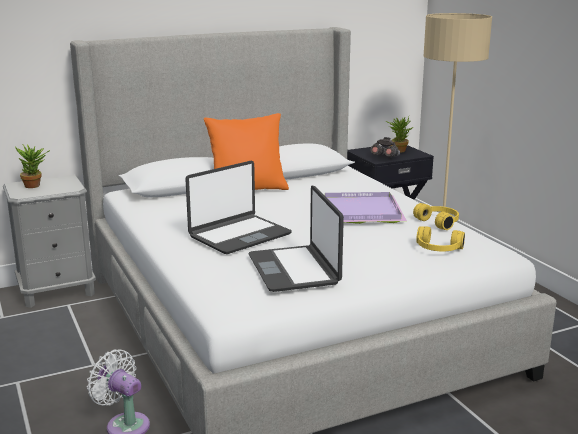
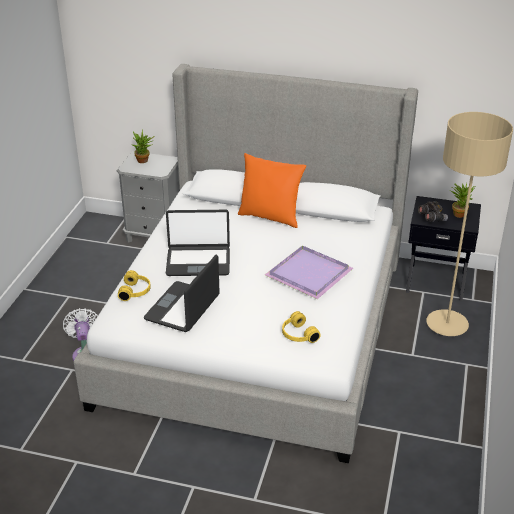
camera: 40 degrees right, 15 degrees up
(439, 222) = (344, 310): yellow headphones -> yellow headphones (136, 291)

